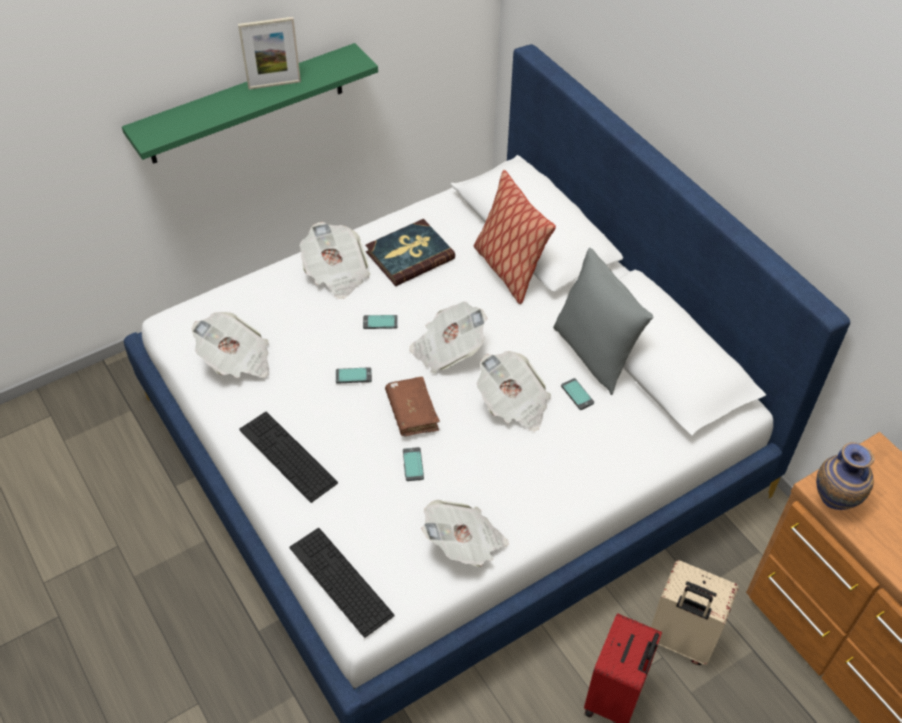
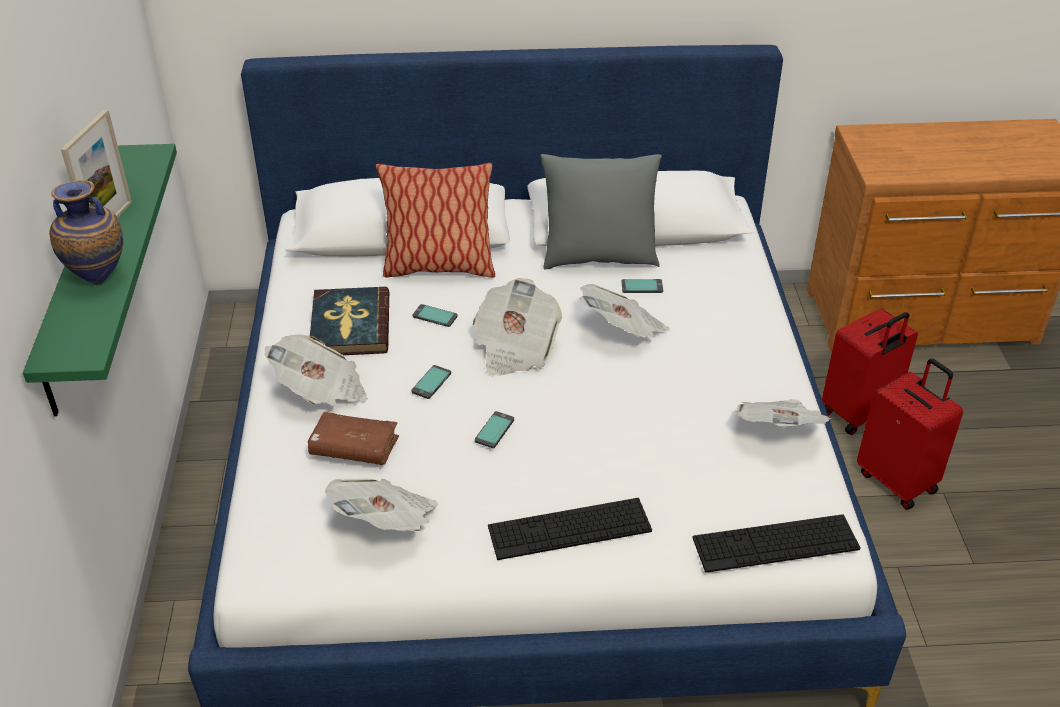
camera: 60 degrees left, 10 degrees down
(412, 412) = (580, 404): brown book -> brown book (354, 448)
(413, 464) = (652, 431): phone -> phone (435, 316)
(679, 640) = (858, 413): beige suitcase -> red suitcase
(834, 502) = (897, 174): vase -> vase (99, 279)

